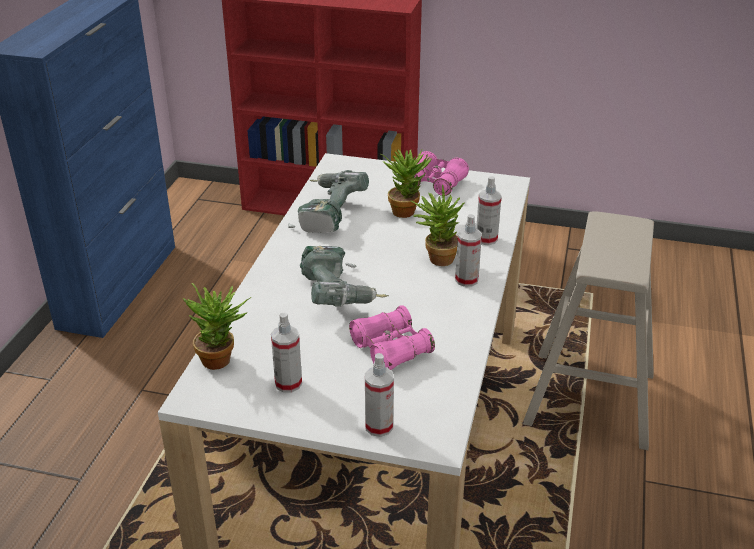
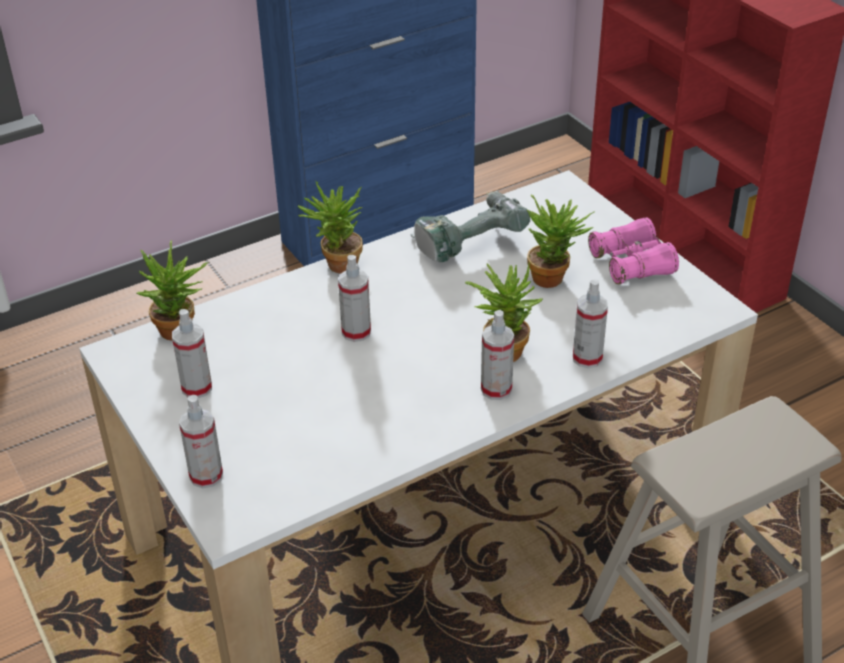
camera: 45 degrees right, 5 degrees up
(267, 267) = (336, 266): none -> potted plant
(340, 295) = (356, 332): power drill -> spray bottle
(391, 349) = (321, 413): pink binoculars -> none

